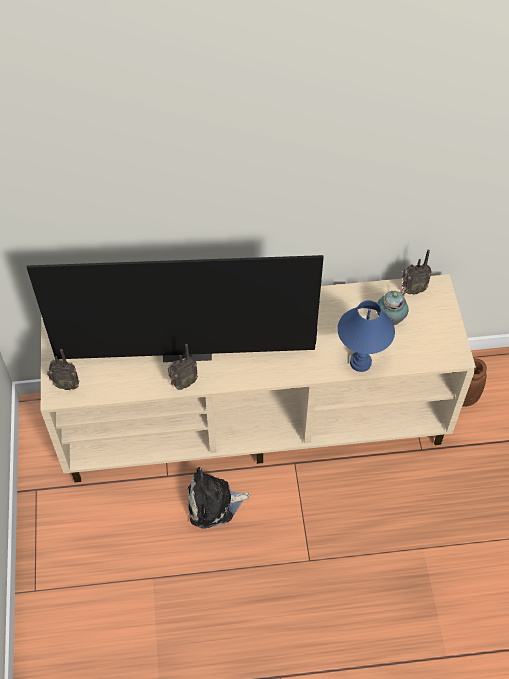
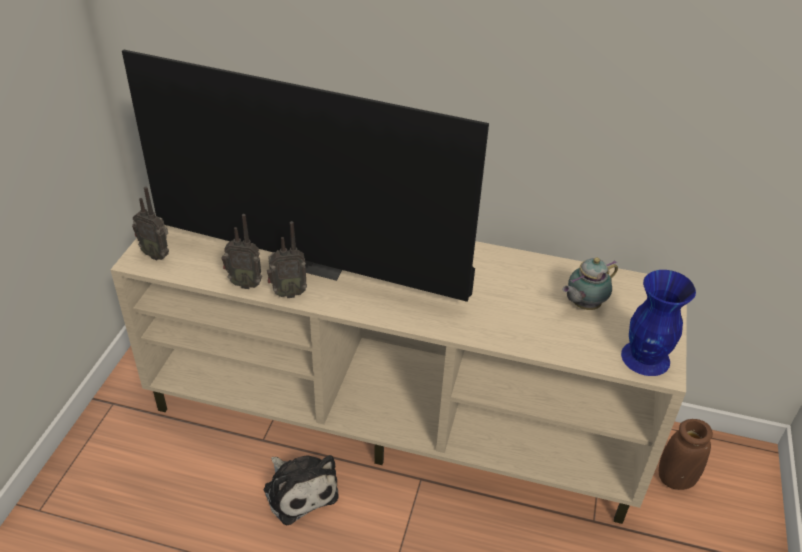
camera: 20 degrees right, 15 degrees down
(214, 503) = (299, 490): plush toy -> plush toy turned 135 degrees counterclockwise
(360, 363) = (523, 338): blue table lamp -> none
(412, 290) = (628, 283): radio -> radio (245, 283)
(443, 350) = (645, 358): none -> blue vase

